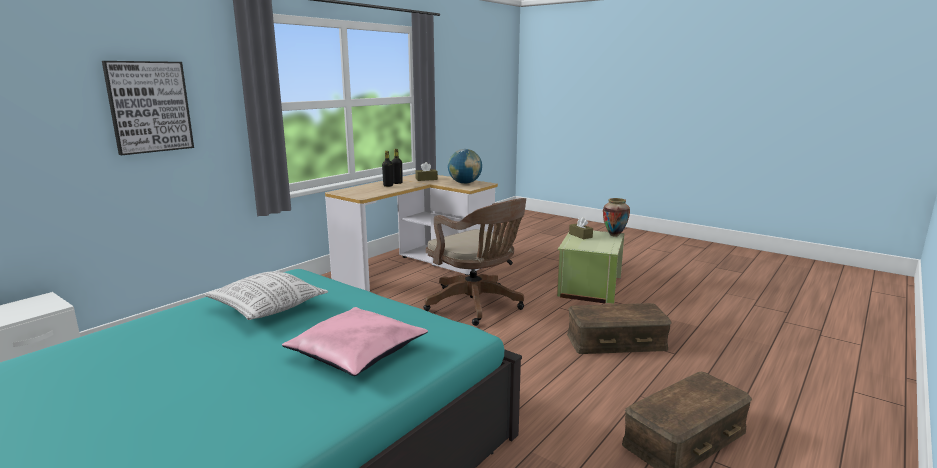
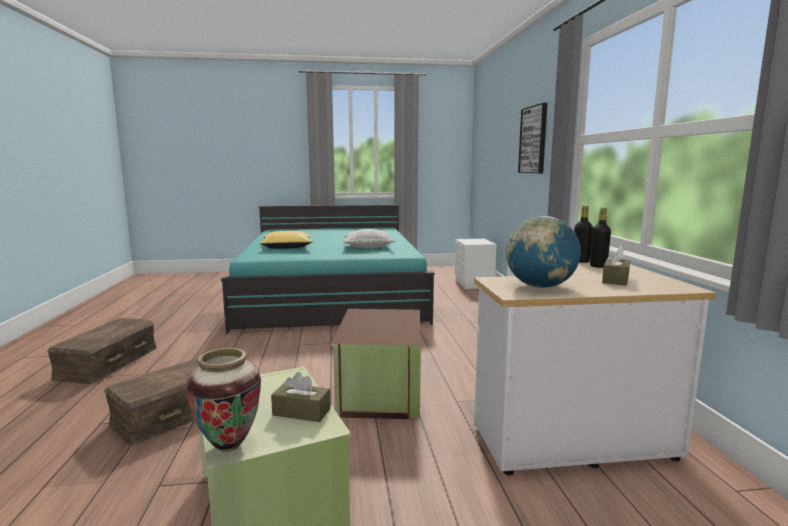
camera: 135 degrees right, 5 degrees down
(356, 352) = (287, 247): pink pillow -> yellow pillow
(477, 305) = (379, 391): brown office chair -> brown storage box

